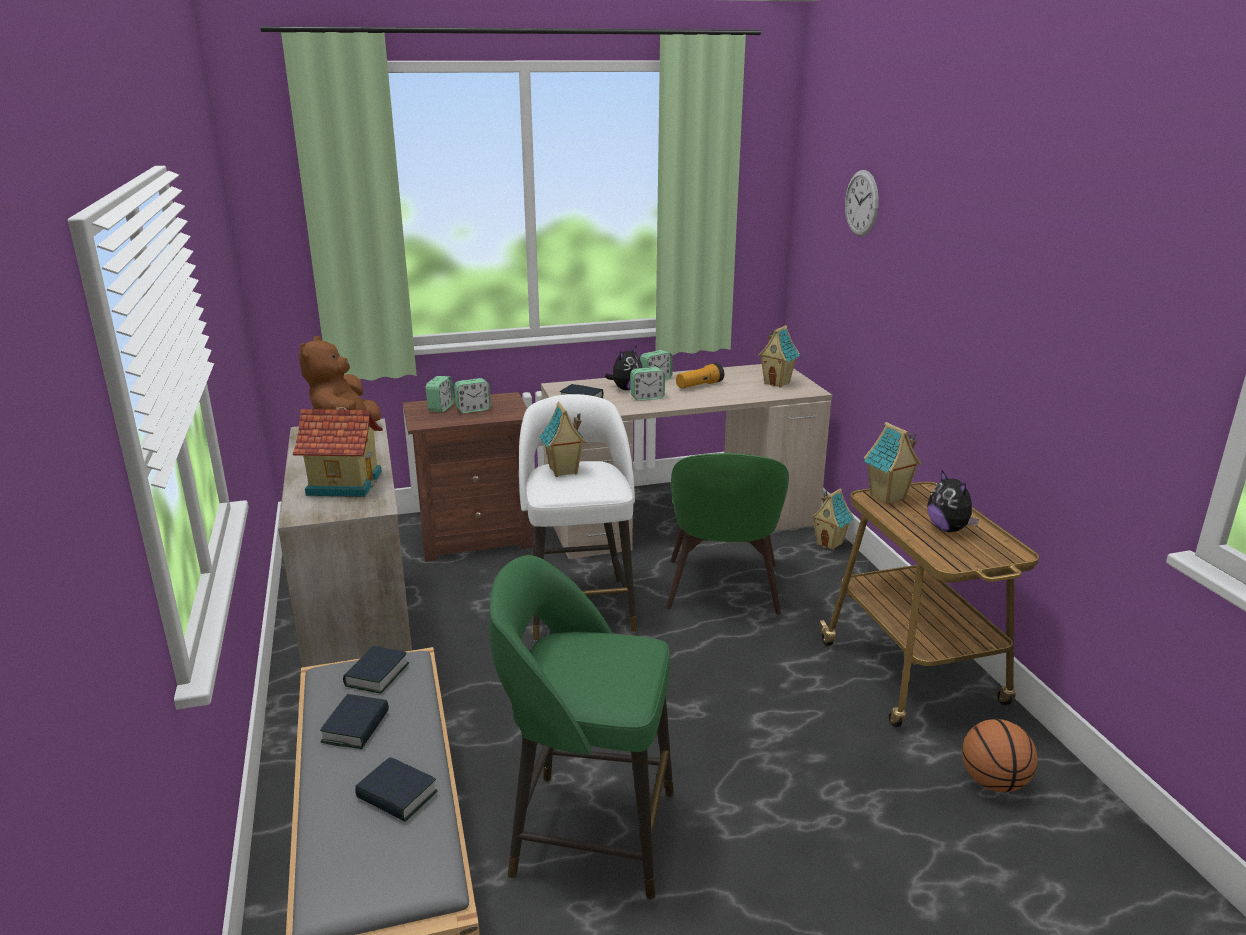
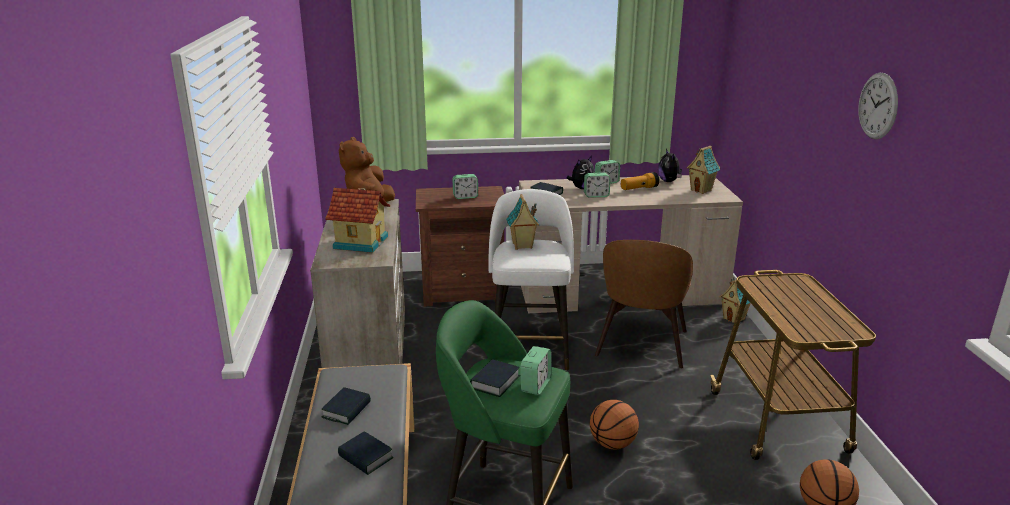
camera: 10 degrees right, 0 degrees up
(376, 675) = (367, 377): book -> book (495, 382)
(441, 408) = (442, 194): alarm clock -> alarm clock (535, 385)
(713, 726) = (612, 444): none -> basketball
(722, 589) = (641, 345): green chair -> brown chair
(861, 203) = (773, 52): wall clock -> wall clock (878, 106)
(888, 497) = (766, 282): toy house -> none
(948, 529) = (808, 310): plush toy -> plush toy (669, 181)

